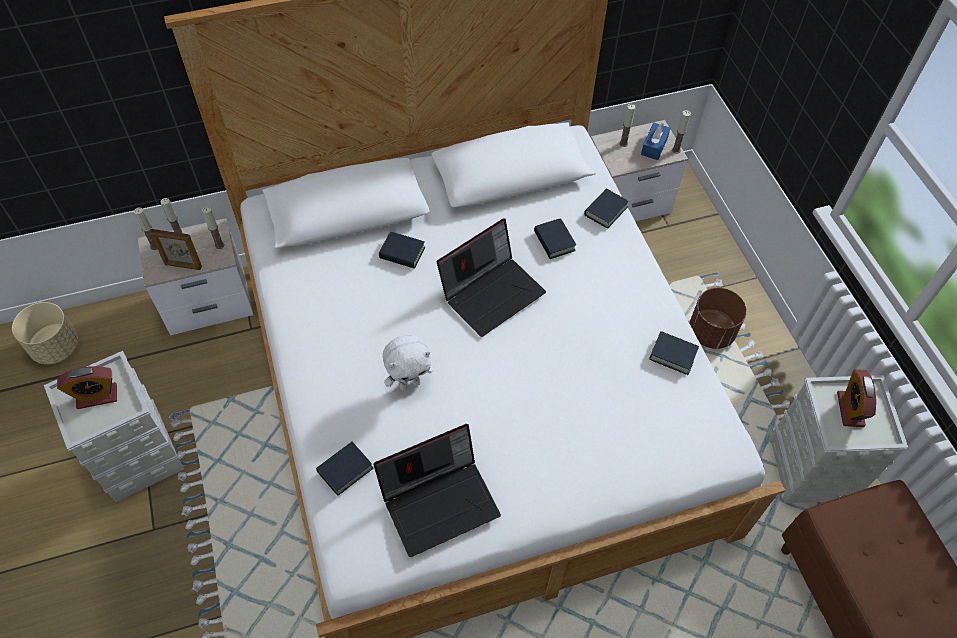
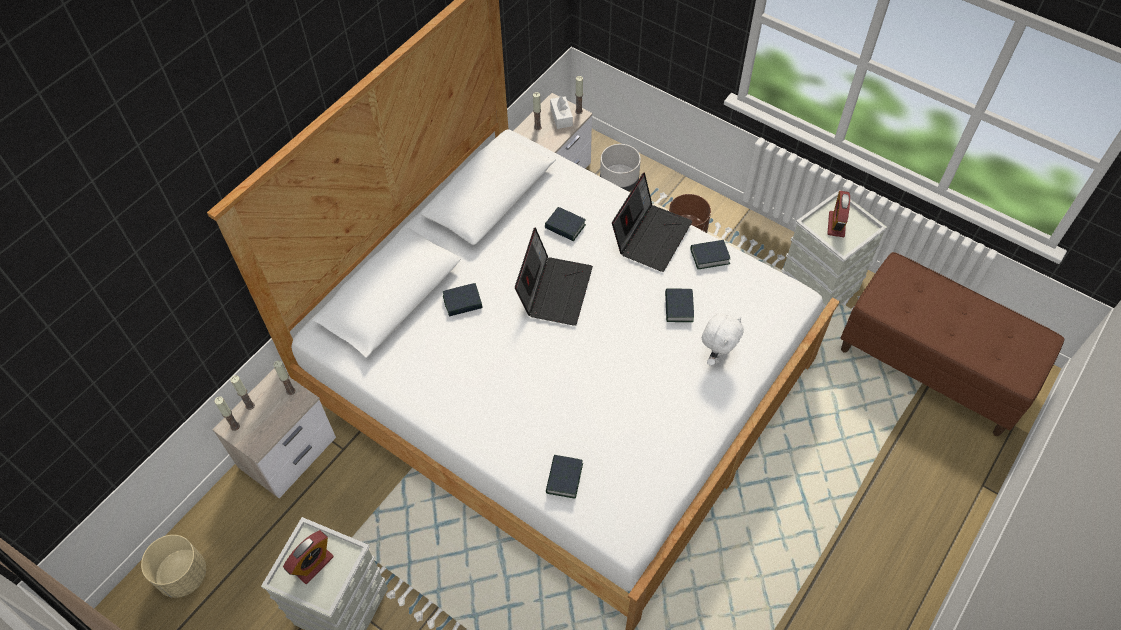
camera: 35 degrees left, 0 degrees up
(183, 265) = (275, 426): picture frame -> none
(410, 383) = (554, 390): white plush toy -> white plush toy (717, 356)
(440, 501) = (647, 452): laptop -> laptop (651, 235)
(605, 211) = (581, 183): book -> book (678, 308)
(654, 146) = (561, 117): blue tissue box -> white tissue box
(685, 246) = (619, 182): none -> grey planter
(850, 409) = (836, 224): alarm clock -> alarm clock turned 45 degrees clockwise

